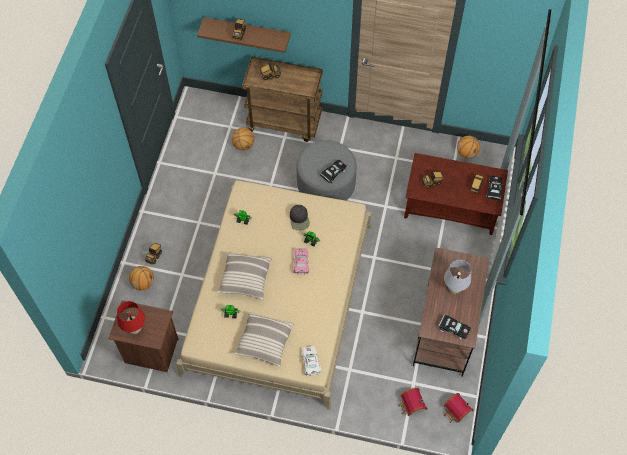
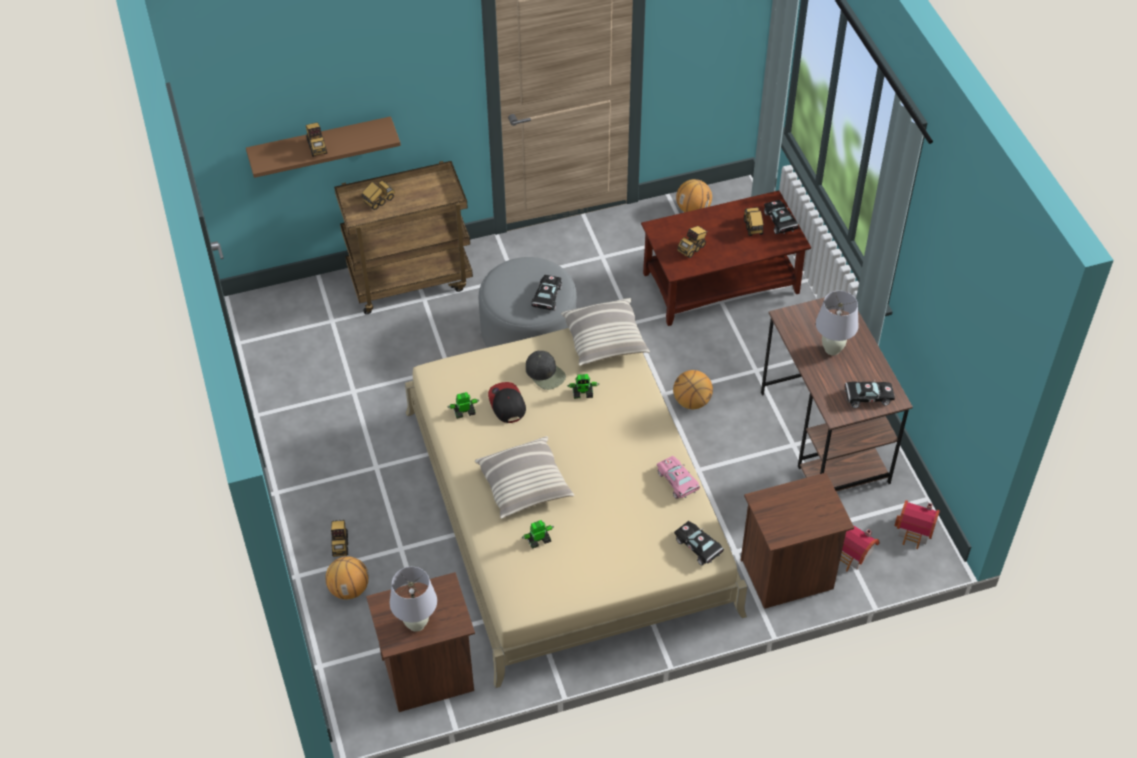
camera: 30 degrees left, 10 degrees down
(135, 329) = (416, 624): red table lamp -> white table lamp
(243, 145) = (370, 336): basketball -> basketball (691, 402)
(264, 342) = (614, 553): pillow -> pillow (605, 341)
(267, 226) = (506, 403): none -> cap
(301, 264) = (591, 428): pink toy car -> pink toy car (678, 482)
(311, 363) = (699, 547): white toy car -> black toy car
(368, 398) = (788, 575): none -> brown nightstand

